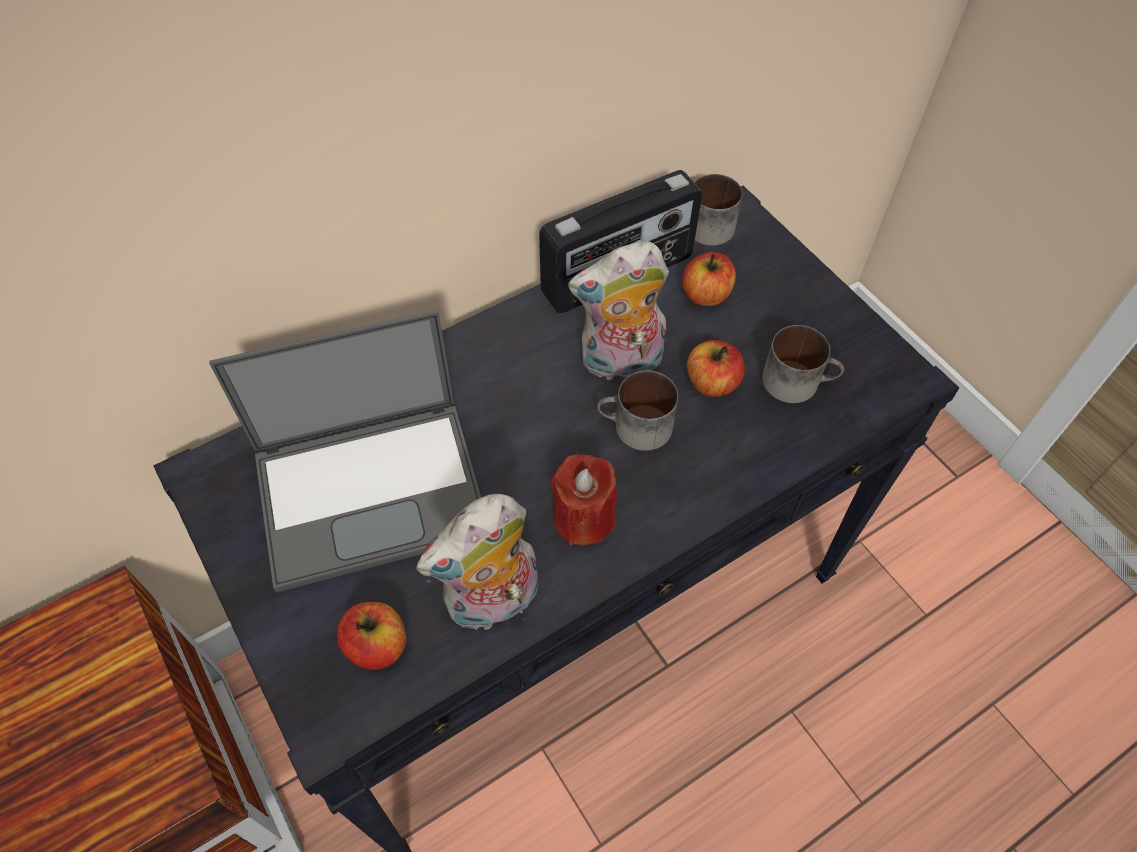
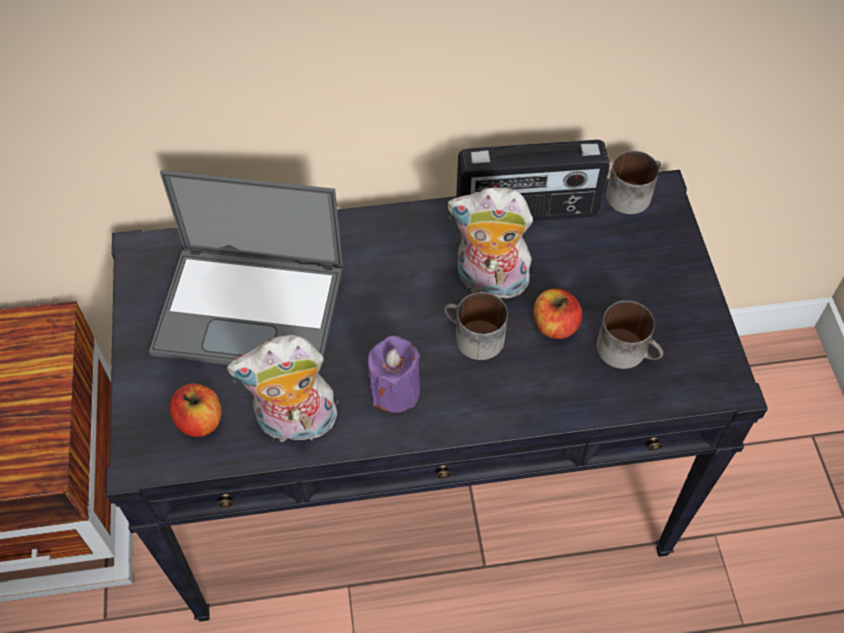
camera: 25 degrees right, 0 degrees up
(584, 518) = (394, 390): red candle -> purple candle
(706, 295) = (592, 252): apple -> none

